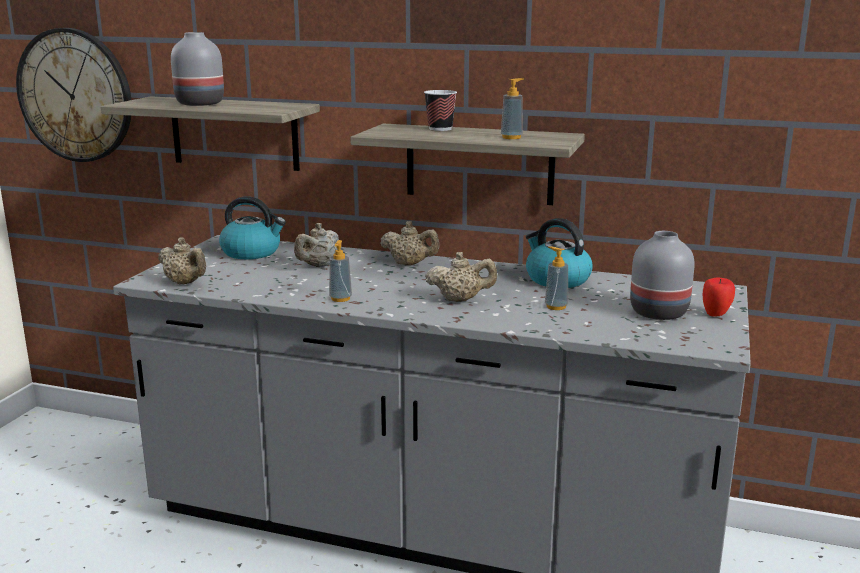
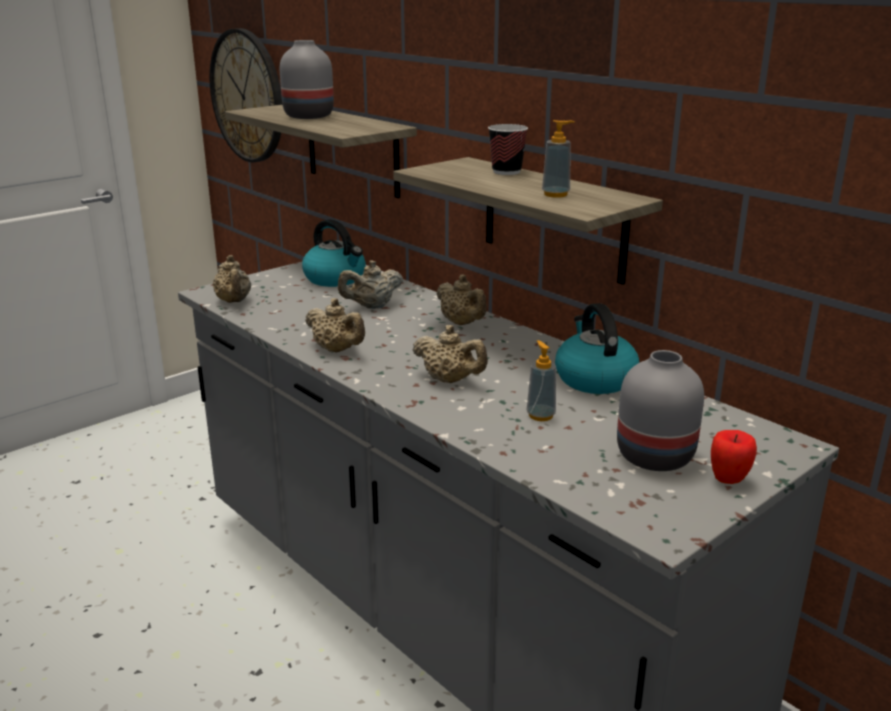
camera: 30 degrees right, 5 degrees up
(340, 299) = (337, 350): soap dispenser -> beige teapot

